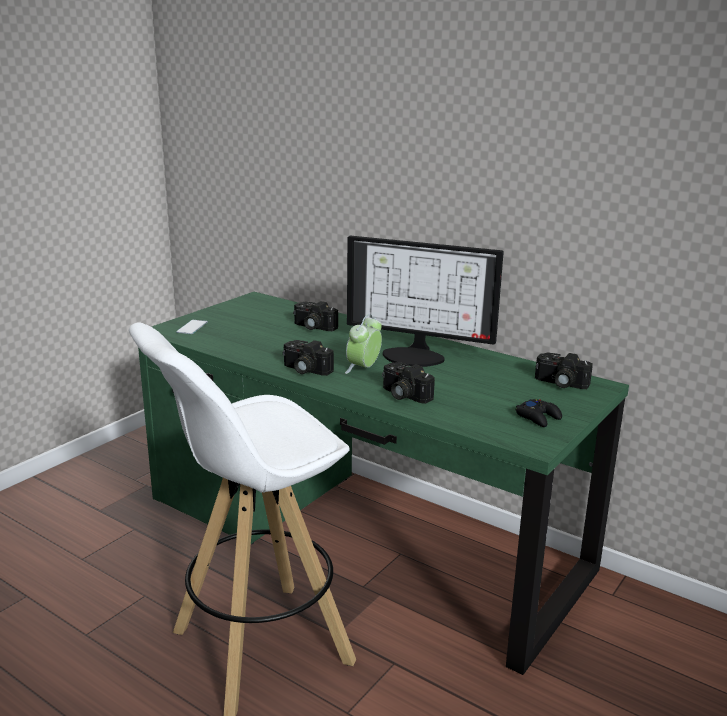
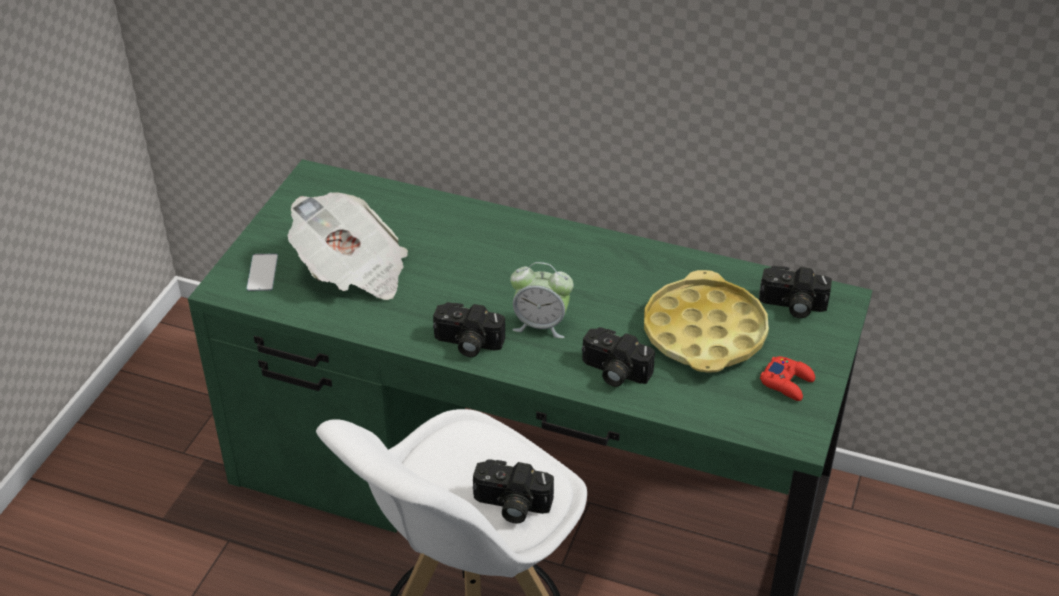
camera: 15 degrees left, 20 degrees up
(250, 333) = (352, 270): none -> newspaper
(313, 327) = (431, 239): camera -> camera (510, 505)
(363, 369) = (541, 324): alarm clock -> alarm clock turned 90 degrees counterclockwise
(415, 355) = (595, 278): monitor -> none
(484, 387) = (704, 332): none -> yellow tray
(538, 417) = (787, 382): black game controller -> red game controller

